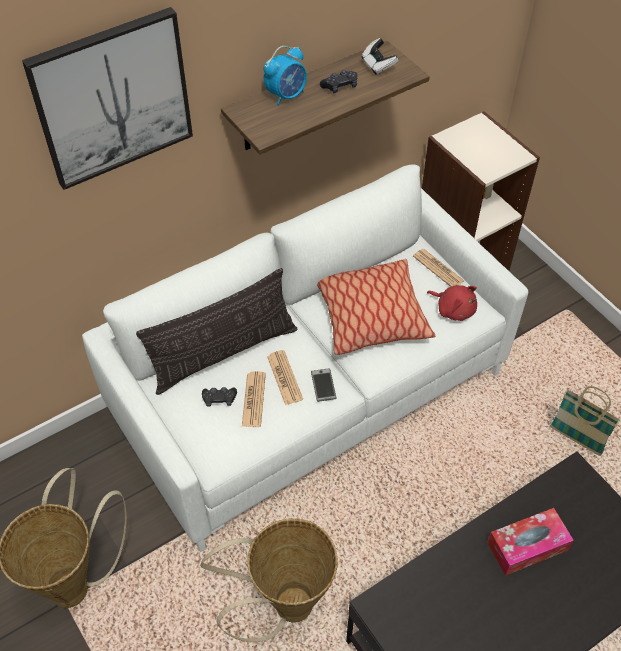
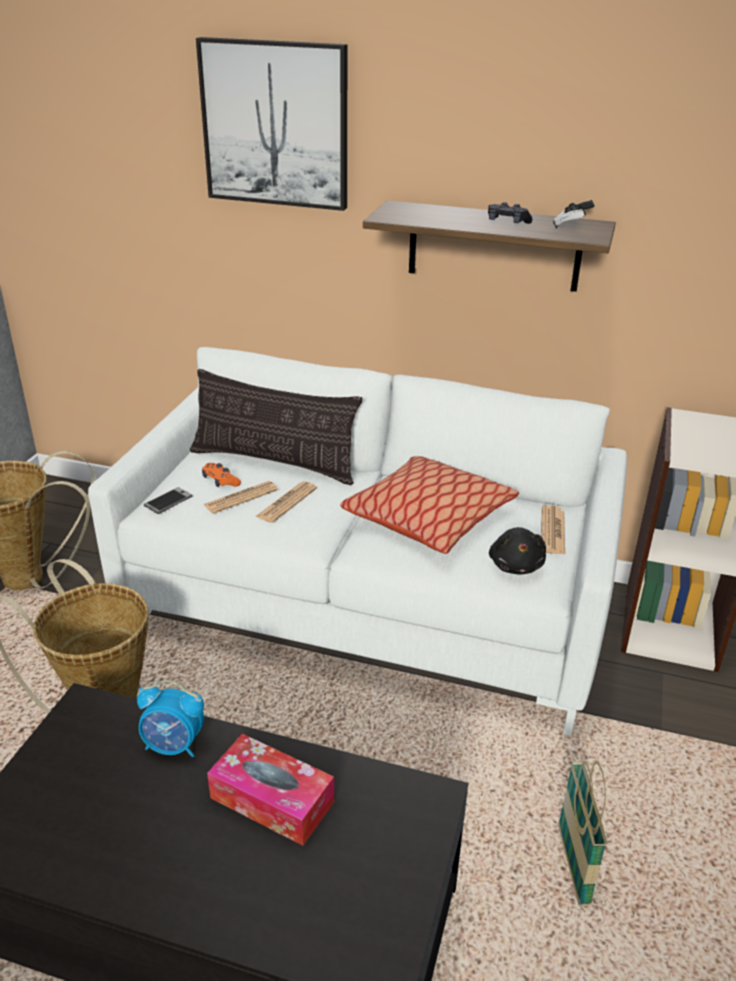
camera: 50 degrees right, 20 degrees down
(219, 399) = (220, 481): black game controller -> orange game controller
(286, 95) = (451, 211): alarm clock -> alarm clock (174, 745)
(323, 385) = (305, 527): phone -> phone (168, 501)
(453, 309) = (516, 565): red plush toy -> black plush toy

